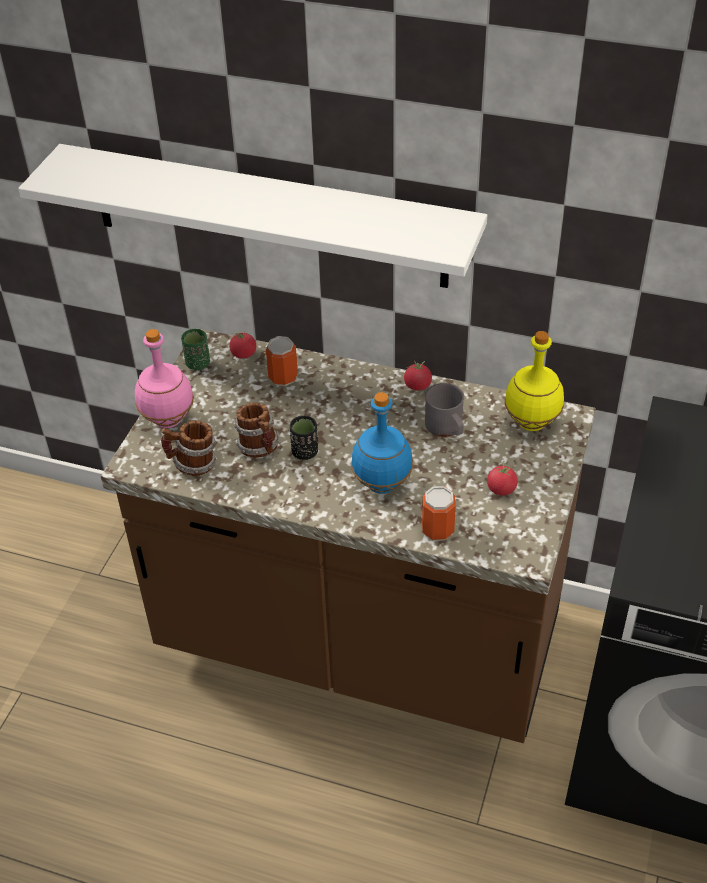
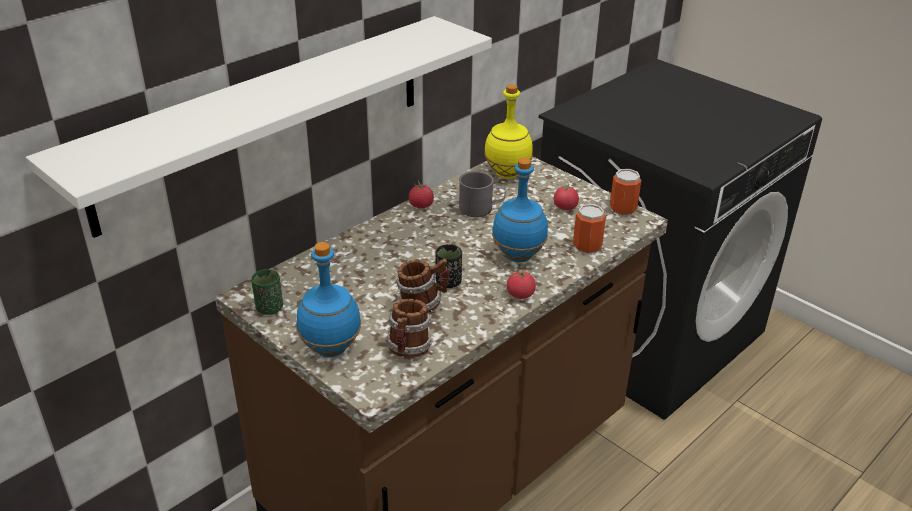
camera: 65 degrees left, 10 degrees down
(167, 420) = (331, 349): pink bottle -> blue bottle
(243, 354) = (286, 278): tomato -> tomato (520, 295)
(283, 377) = (342, 266): can -> can (623, 209)

